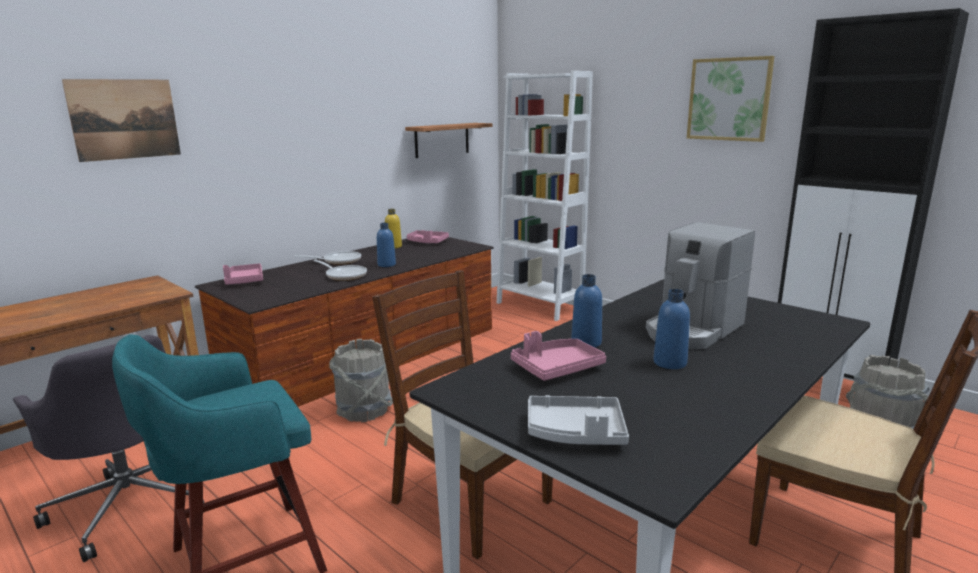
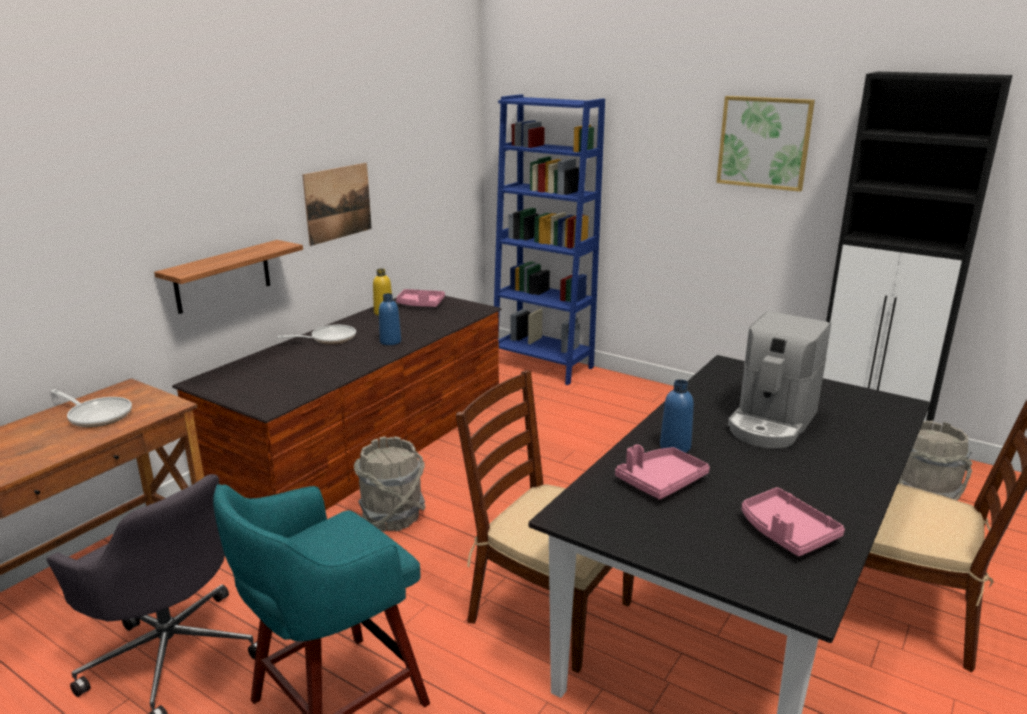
camera: 10 degrees left, 5 degrees up
(125, 119) = (88, 195): picture -> picture (338, 203)
(244, 281) = (231, 375): pink tray -> pink tray (786, 532)
(344, 275) = (348, 360): frying pan -> frying pan (97, 415)
(442, 140) = (426, 177): shelf -> shelf (223, 276)
(539, 306) = (542, 366): white bookcase -> blue bookcase
(576, 433) = (712, 555): grey tray -> none
(670, 363) = (765, 466): blue bottle -> none

